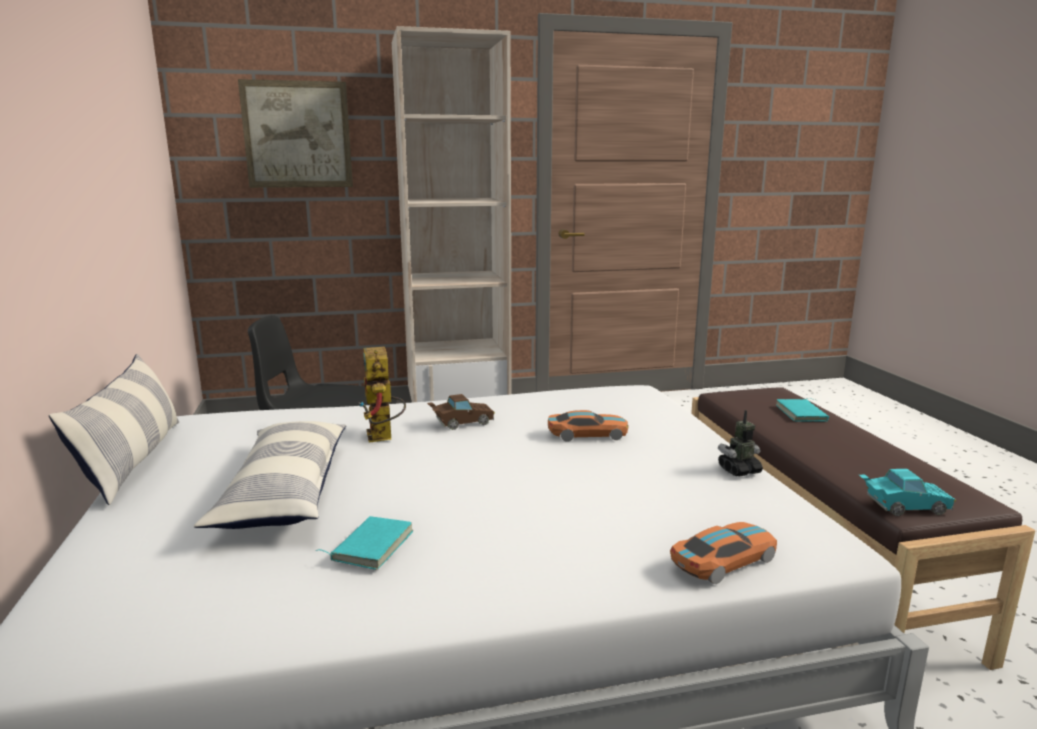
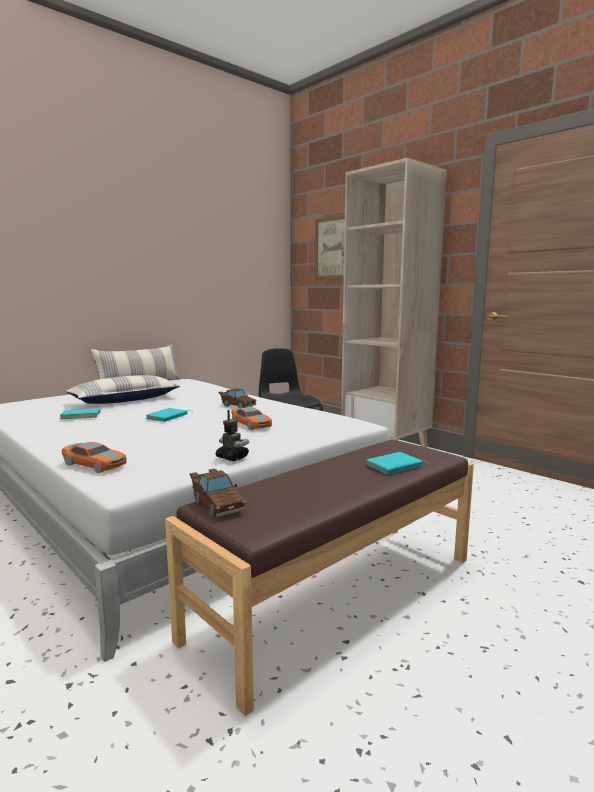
camera: 60 degrees right, 5 degrees down
(383, 438) = (197, 399): toy robot -> none
(495, 474) = (168, 417): none -> turquoise book
(902, 507) = (216, 504): turquoise toy car -> brown toy car

